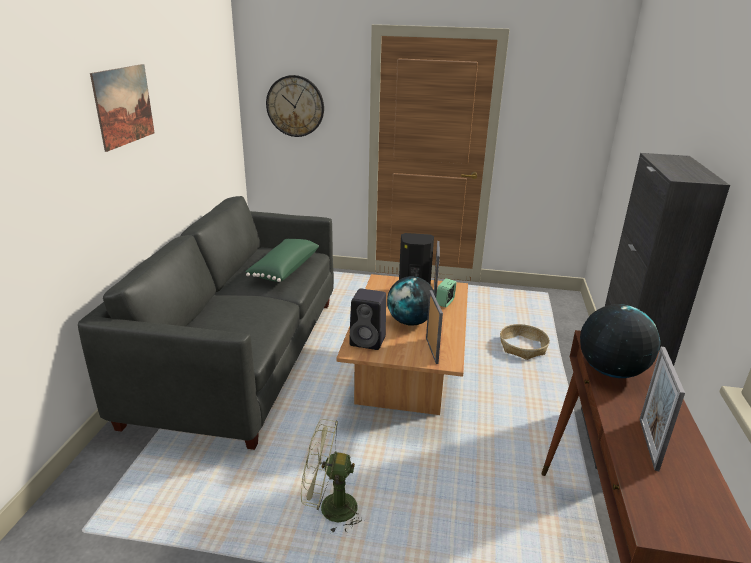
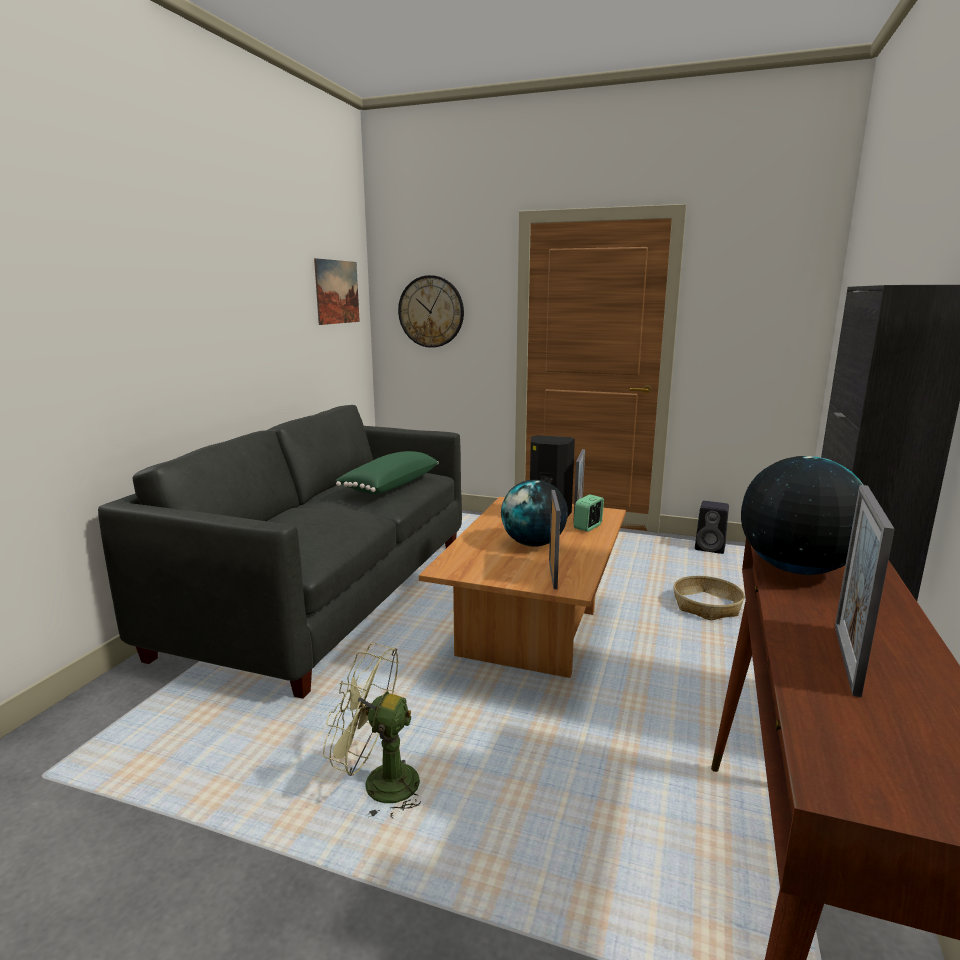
camera: 10 degrees right, 10 degrees down
(124, 106) = (202, 270): picture -> picture (337, 292)
(369, 341) = (469, 560): black speaker -> black speaker (711, 548)

